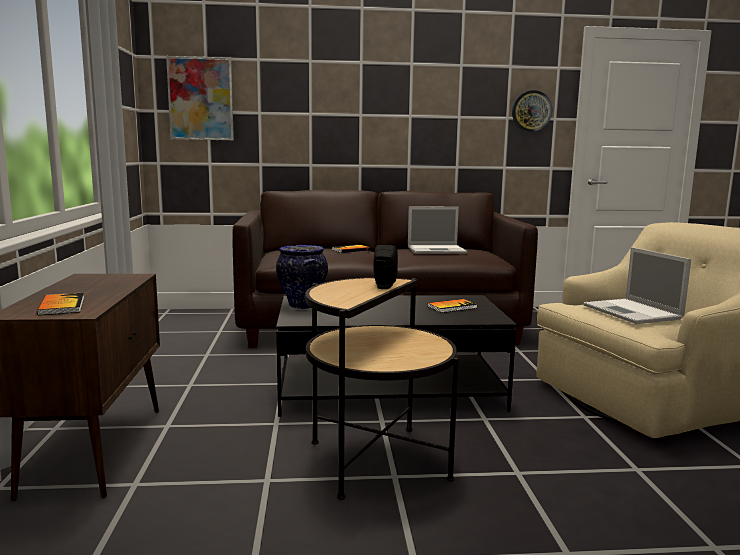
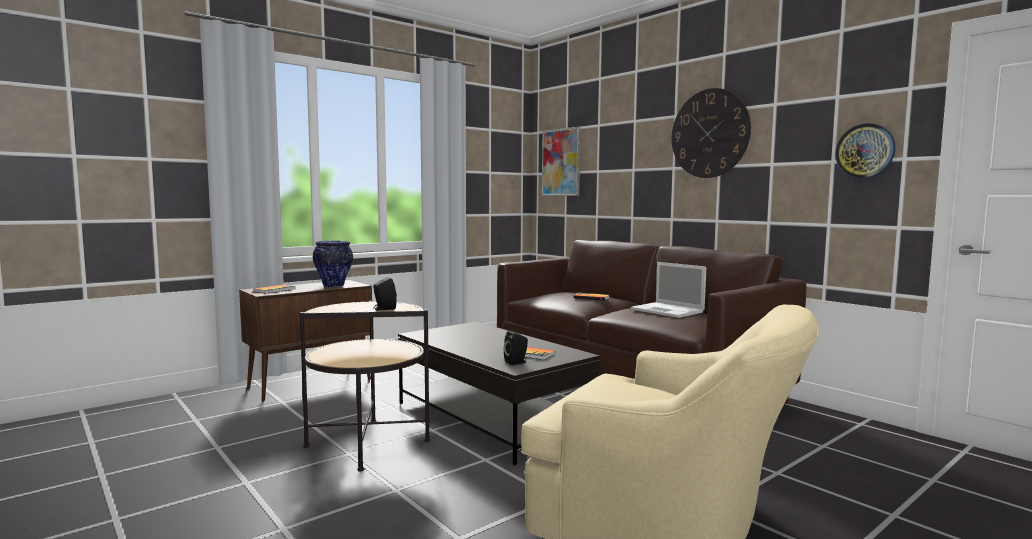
camera: 55 degrees right, 5 degrees down
(302, 306) = (456, 328): vase -> vase (334, 285)
(401, 84) = (709, 133): none -> wall clock
(475, 315) = (517, 362): none -> black speaker
(633, 312) = (613, 396): laptop -> none

